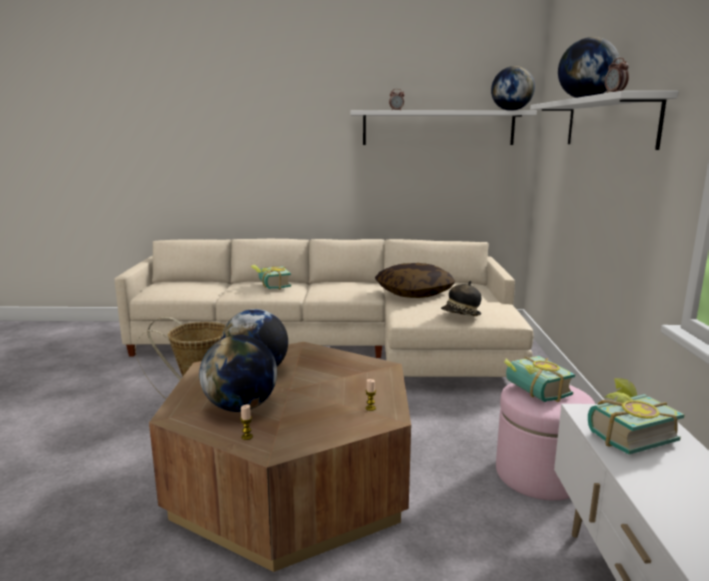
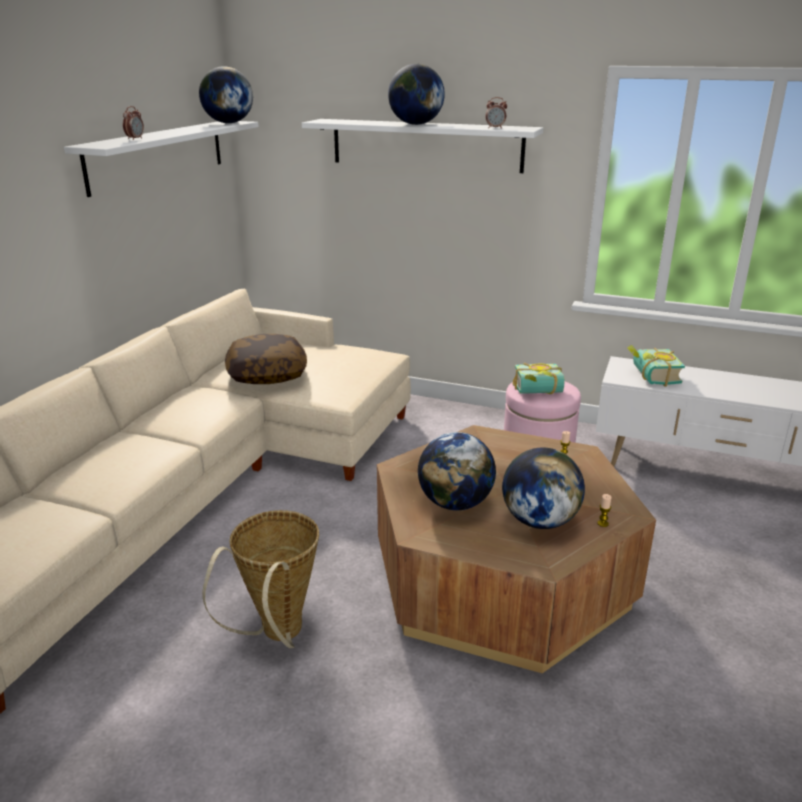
camera: 70 degrees left, 10 degrees up
(271, 286) = (122, 455): book -> none
(461, 315) = (366, 370): hat -> none

